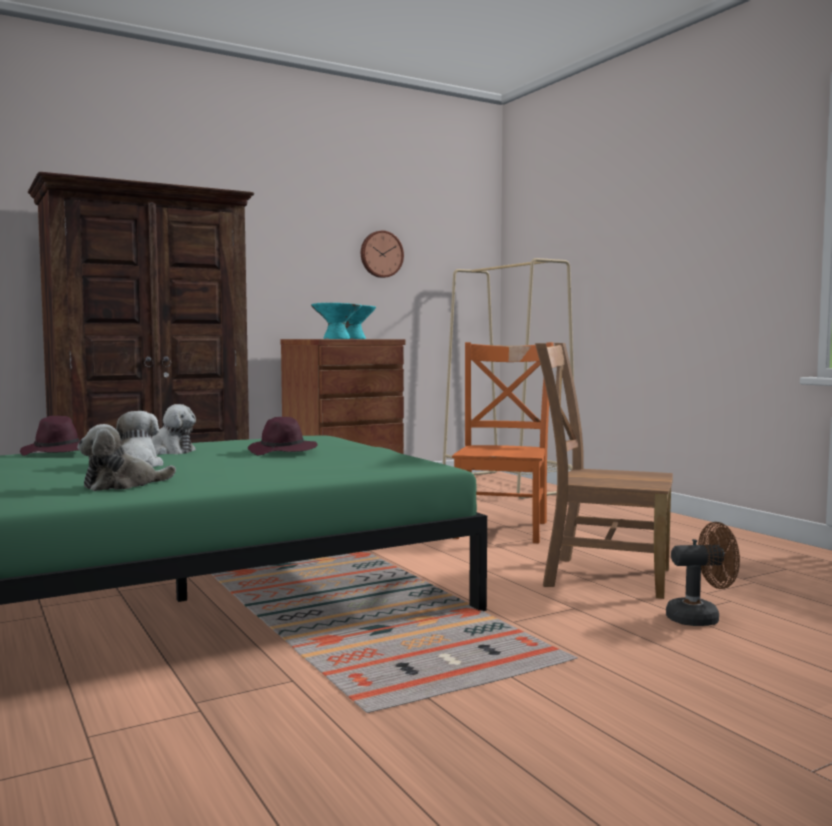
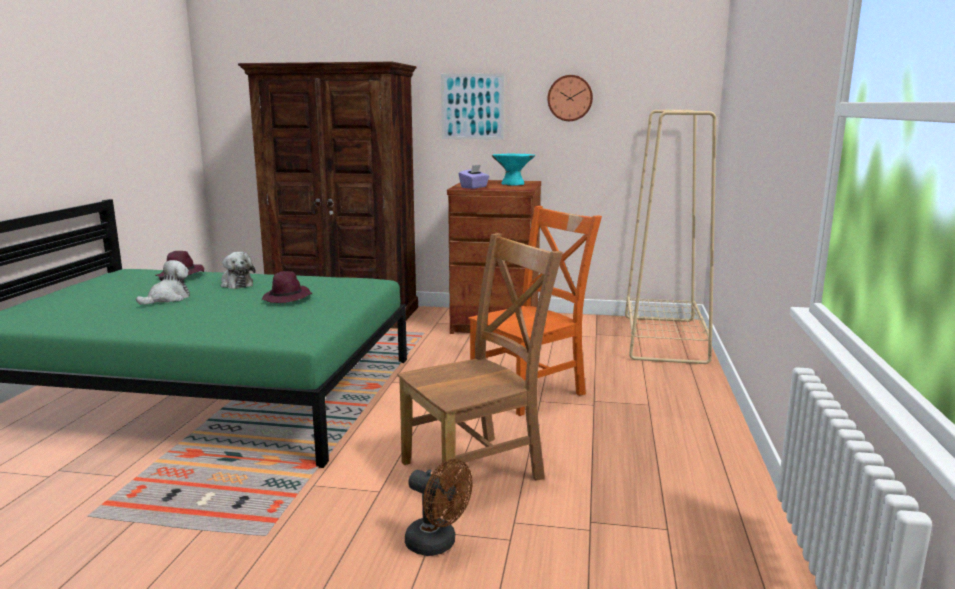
camera: 40 degrees right, 10 degrees up
(122, 485) = (106, 317): plush toy -> none
(284, 257) = (472, 106): none -> picture
(336, 338) = (474, 187): turquoise bowl -> purple tissue box
(601, 576) = (477, 469): brown chair -> brown chair turned 90 degrees clockwise

